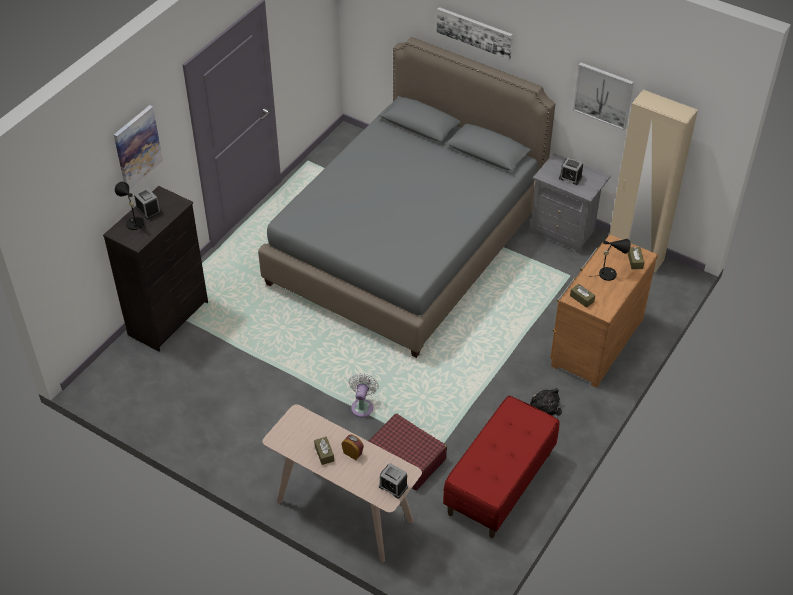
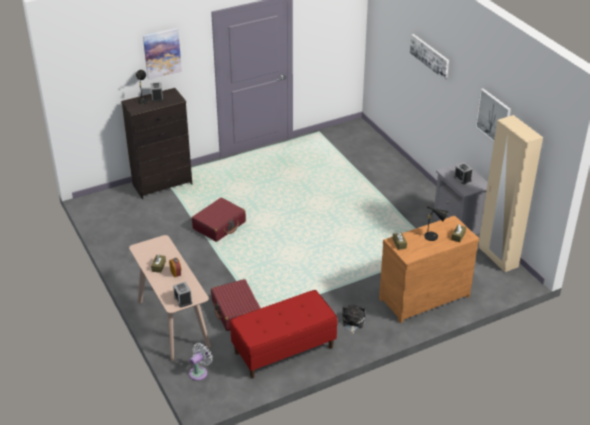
camera: 30 degrees right, 10 degrees down
(291, 348) = (219, 225): none -> red suitcase
(362, 406) = (235, 272): white fan -> white fan (199, 372)
(407, 245) = (342, 196): grey bed -> none

